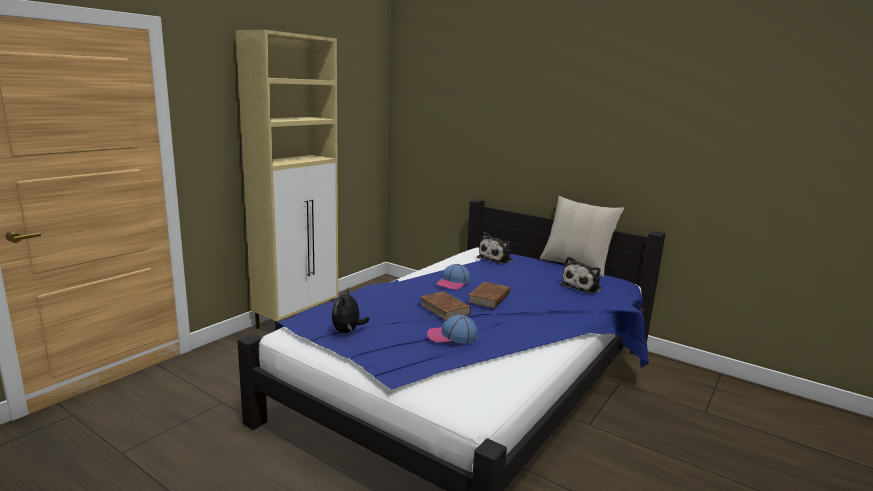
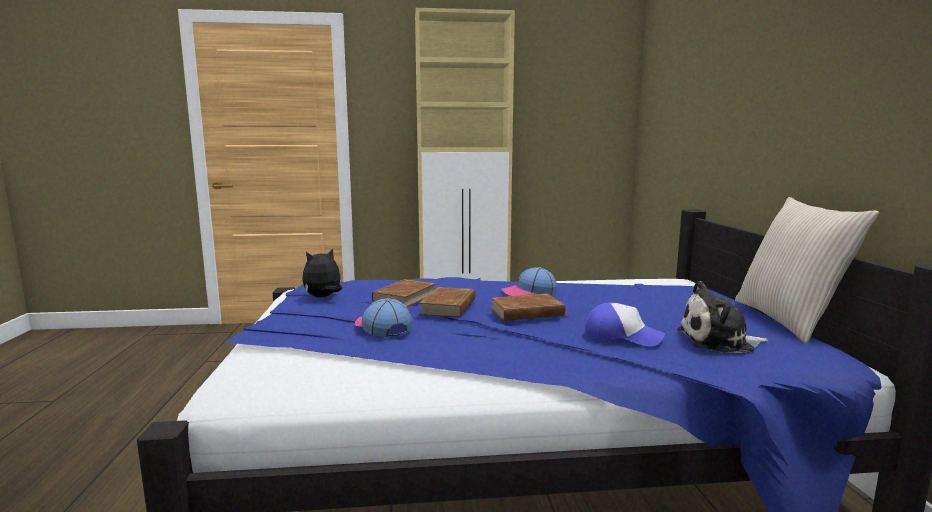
camera: 50 degrees right, 5 degrees down
(402, 311) = (404, 297): none -> brown book
(496, 259) = (663, 288): plush toy -> none
(551, 297) = (622, 336): none -> cap

